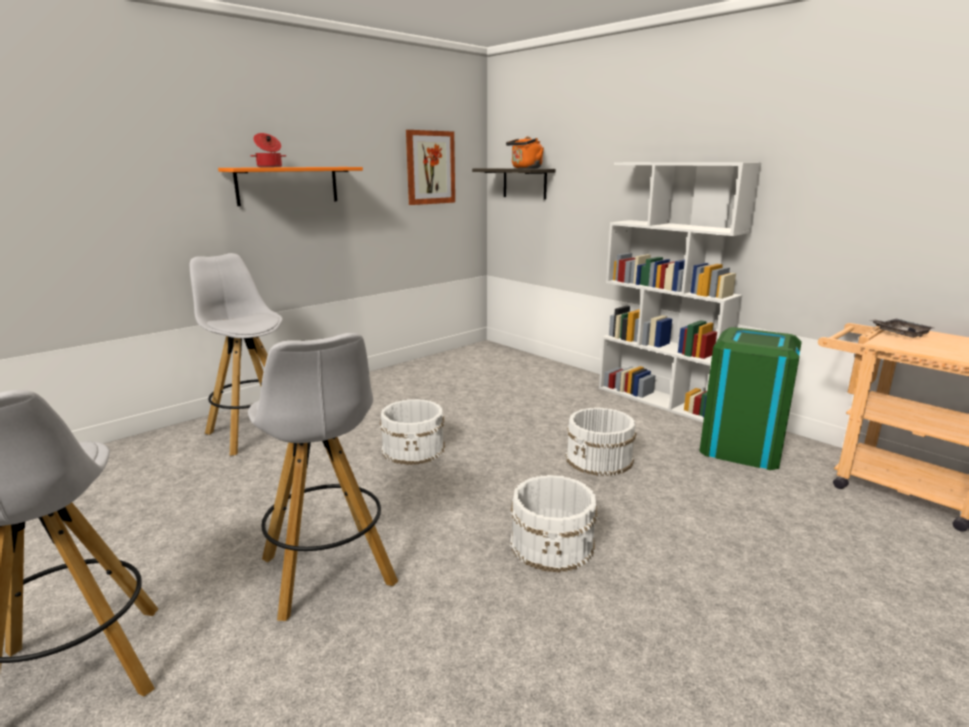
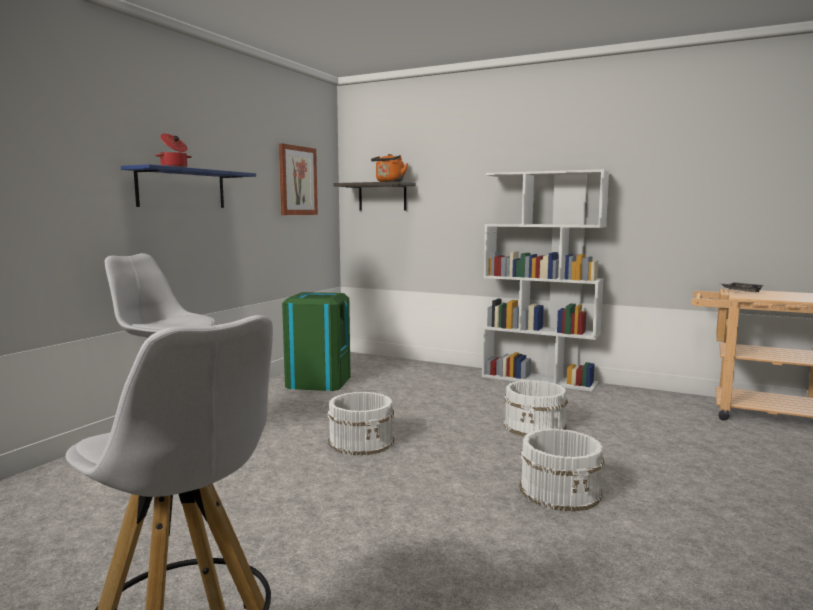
camera: 20 degrees left, 10 degrees down
(288, 185) = (182, 189): orange shelf -> blue shelf
(329, 573) = (383, 552): white stool -> none
(741, 447) = (632, 404): green trash can -> green trash can (318, 382)

